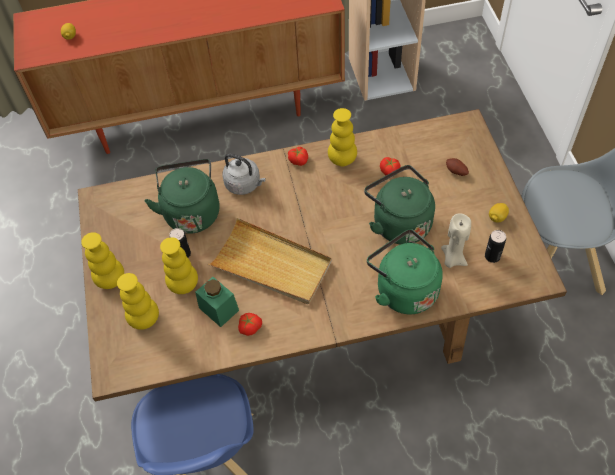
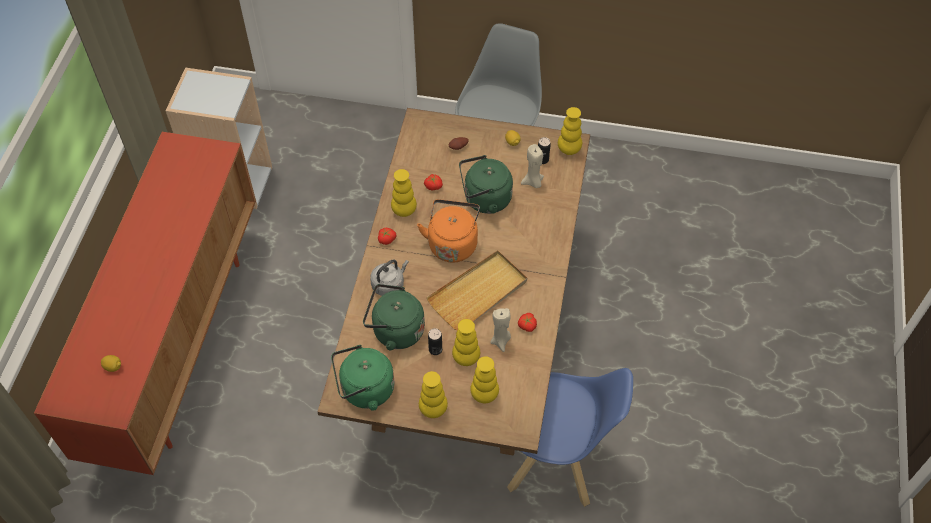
camera: 70 degrees left, 0 degrees up
(219, 309) = (500, 341): green jar -> beige candle
(324, 216) = (452, 243): none -> orange kettle
(403, 289) = (543, 220): green kettle -> green kettle (364, 390)
(526, 277) = (569, 149): none -> yellow vase

